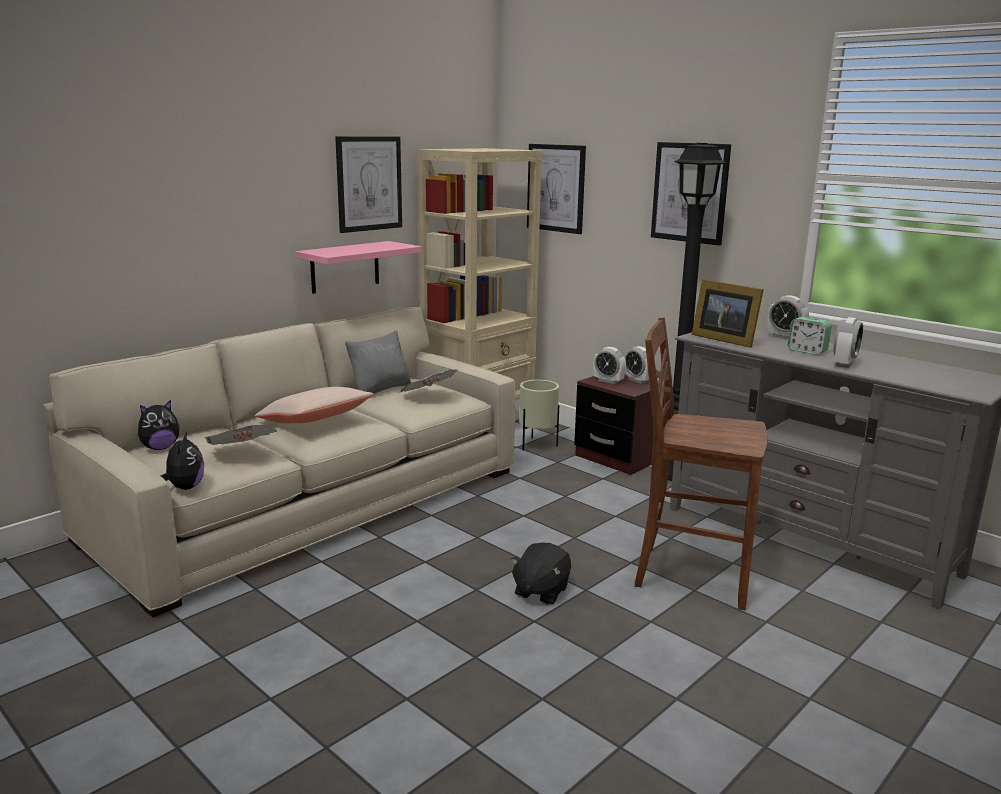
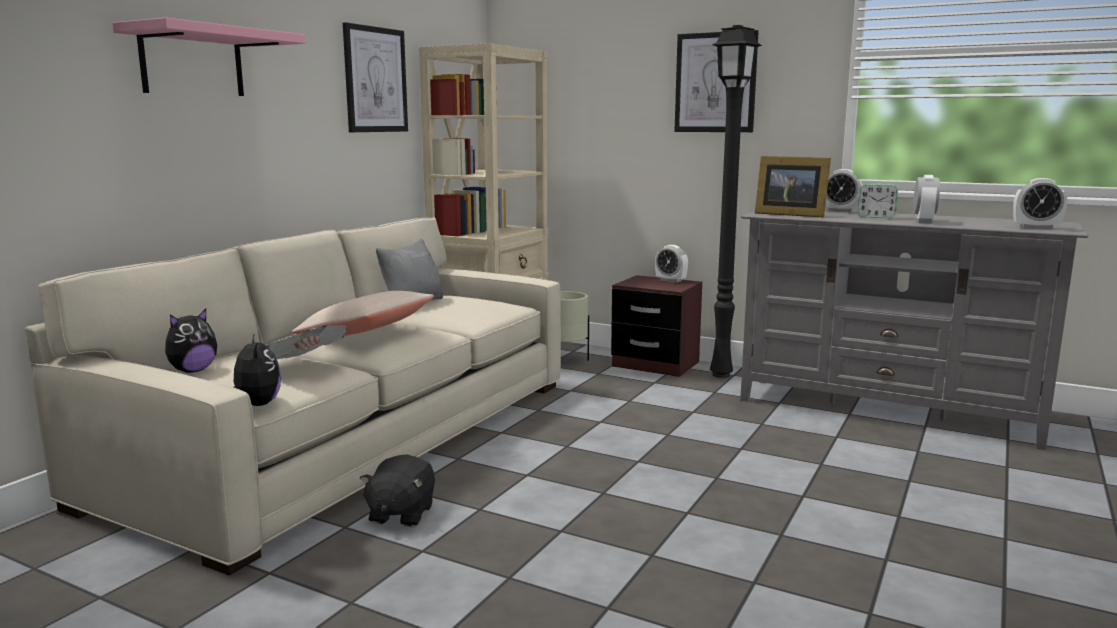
camera: 15 degrees left, 5 degrees down
(345, 267) = (354, 172): pink shelf -> pink shelf (192, 62)
(427, 396) = (472, 305): newspaper -> none
(540, 591) = (672, 485): black plush toy -> black plush toy (400, 514)
(556, 188) = (560, 92): picture -> none
(608, 381) = (643, 283): alarm clock -> alarm clock (1036, 228)
(689, 575) = (806, 452): brown chair -> none

